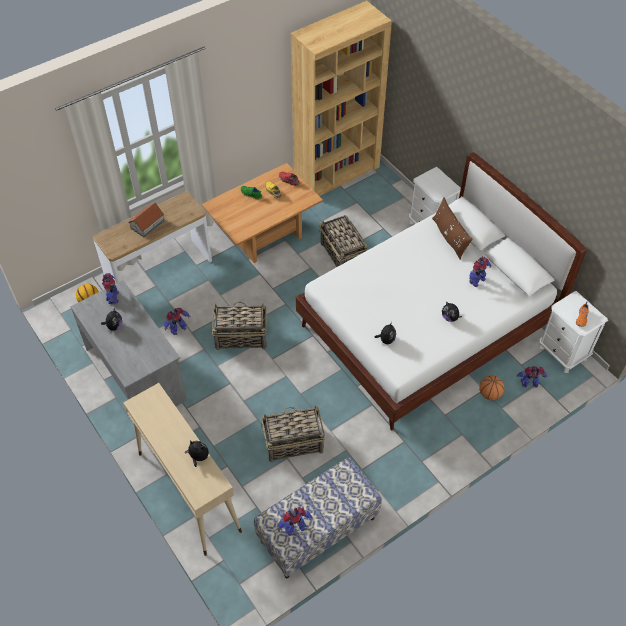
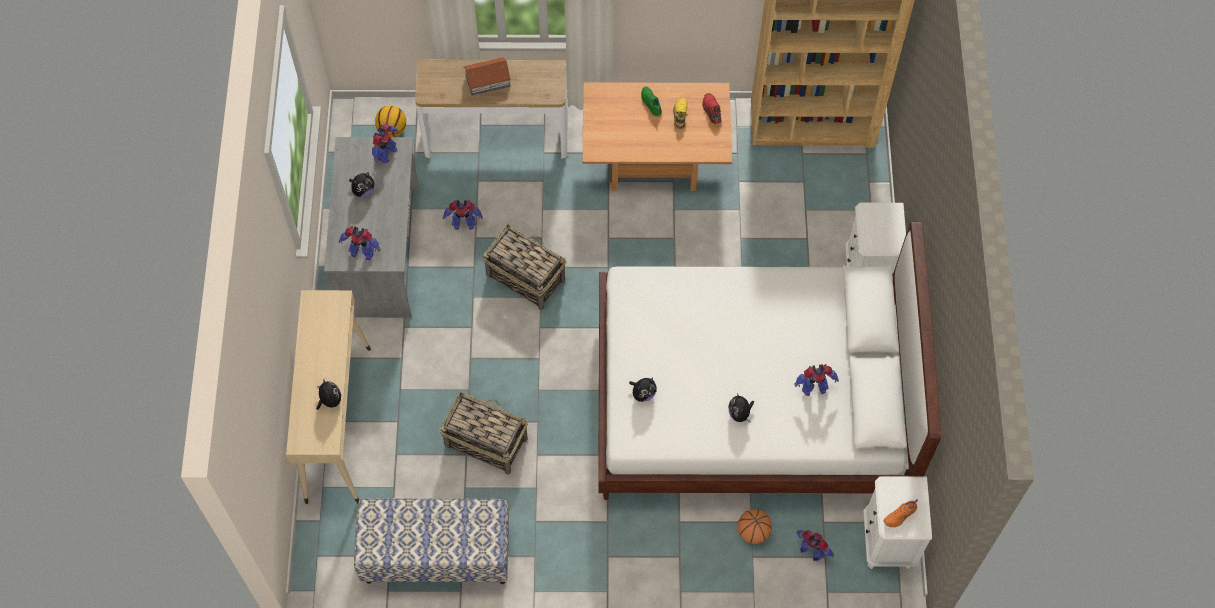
camera: 35 degrees right, 10 degrees up
(294, 527) = (390, 536): toy robot -> toy robot (362, 251)
(343, 255) = (726, 245): basket -> none
(449, 237) = (830, 311): brown pillow -> none

